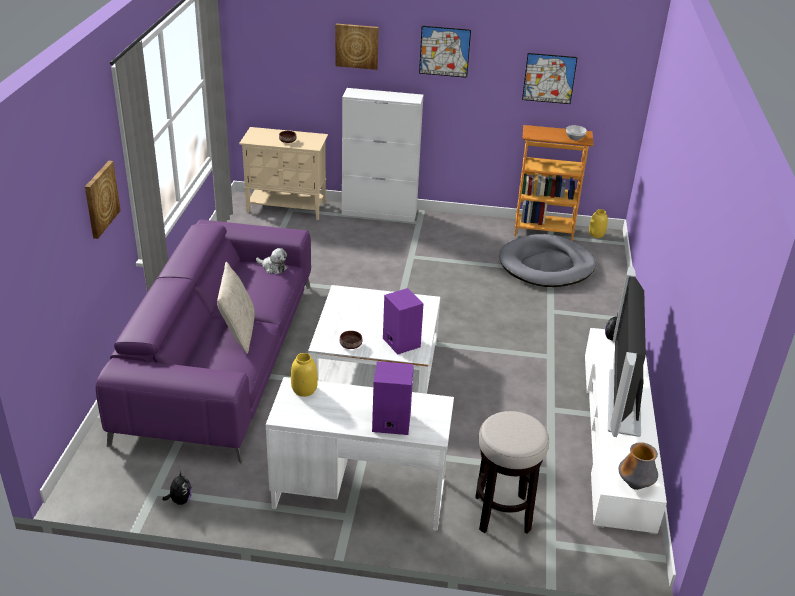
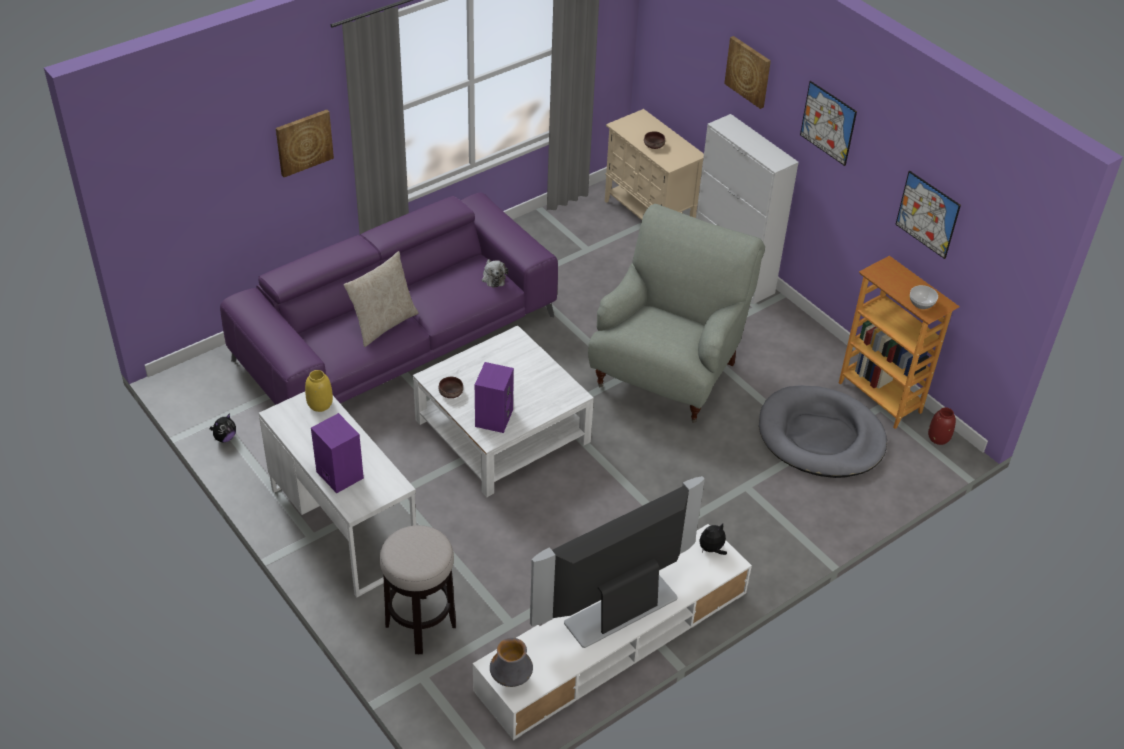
camera: 45 degrees right, 10 degrees up
(423, 280) = (667, 373): none -> grey armchair
(596, 234) = (939, 438): yellow vase -> red vase

